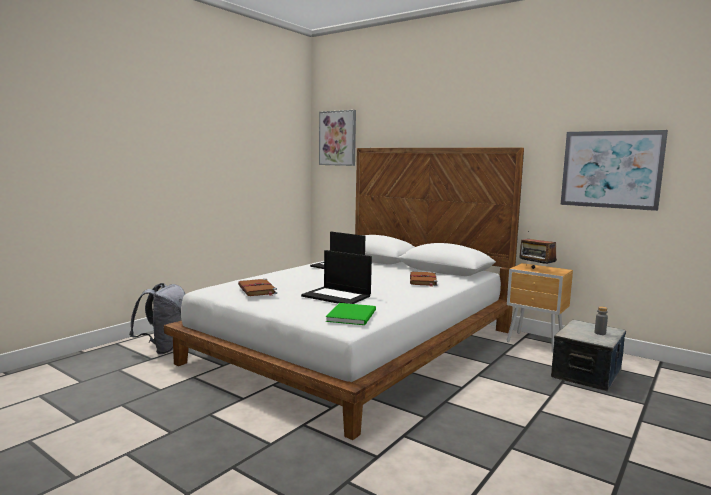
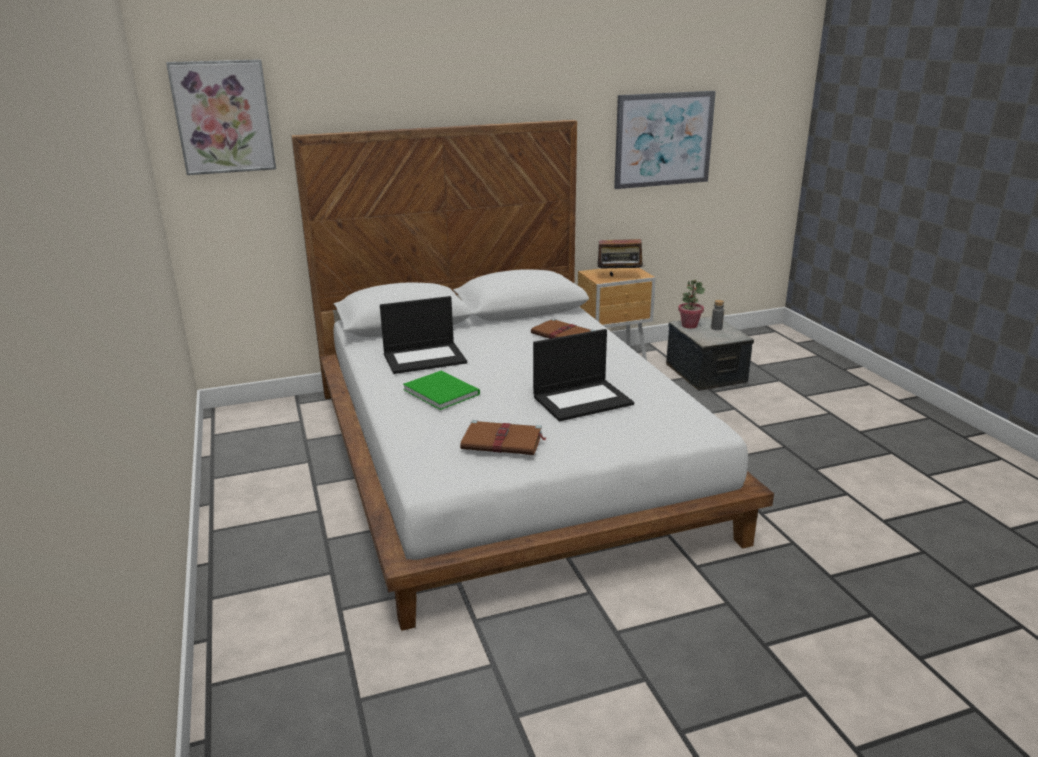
camera: 55 degrees left, 15 degrees up
(164, 348) = (314, 628): grey backpack -> none
(353, 315) = (675, 413): green book -> green book (441, 391)
(581, 325) = (689, 325): none -> potted plant

